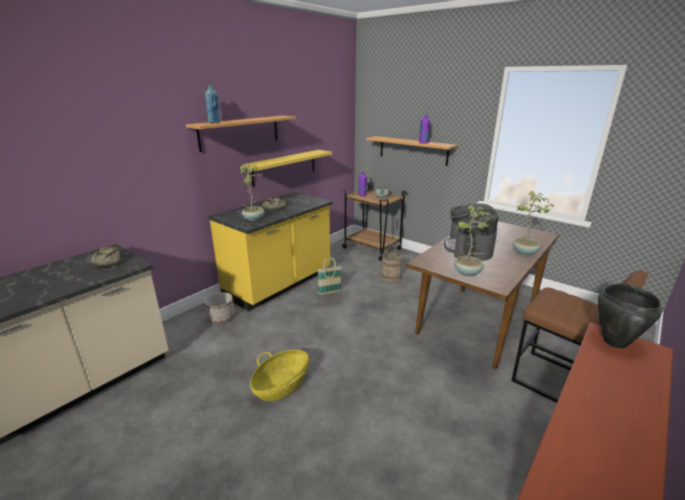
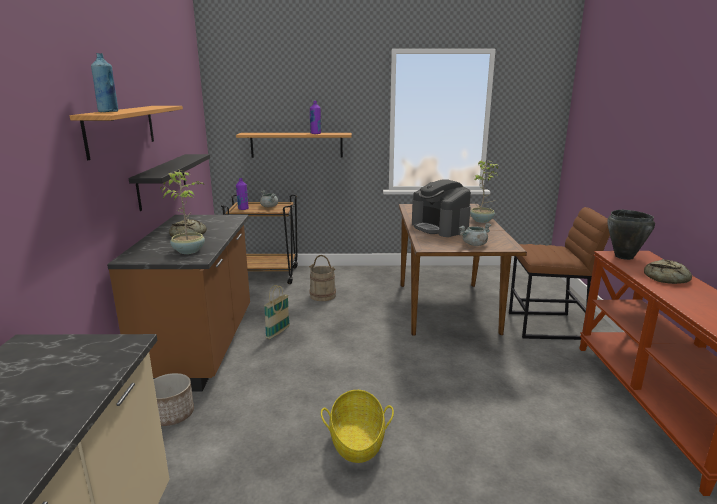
camera: 40 degrees left, 5 degrees down
(108, 261) = (64, 356): bread -> bread (667, 278)
(279, 284) = (202, 347): yellow counter -> brown counter
(284, 167) = (162, 180): yellow shelf -> black shelf
(468, 273) = (474, 244): potted plant -> grey cooking pot

